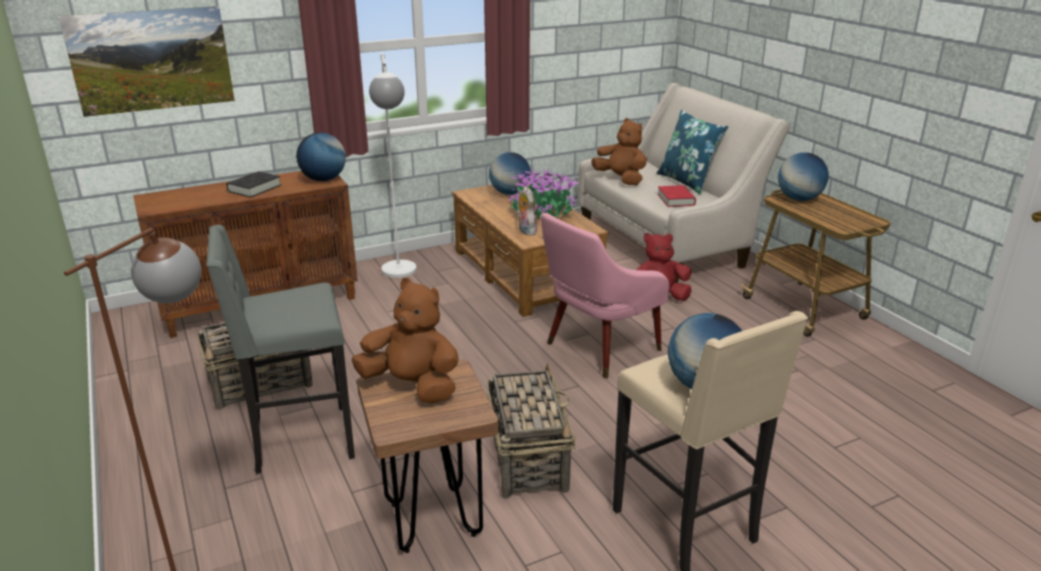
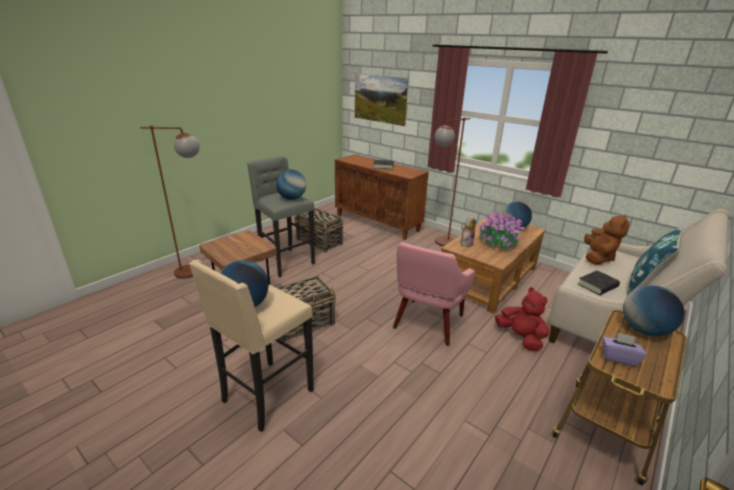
camera: 65 degrees right, 0 degrees up
(323, 179) = (409, 174): globe -> globe (292, 198)
(400, 275) = (439, 244): white floor lamp -> brown floor lamp
(412, 386) = (246, 241): brown plush toy -> none
(597, 349) = (426, 324): pink armchair -> pink armchair turned 90 degrees counterclockwise
(676, 200) = (597, 285): red book -> black book
(837, 221) = (618, 357): none -> purple tissue box

